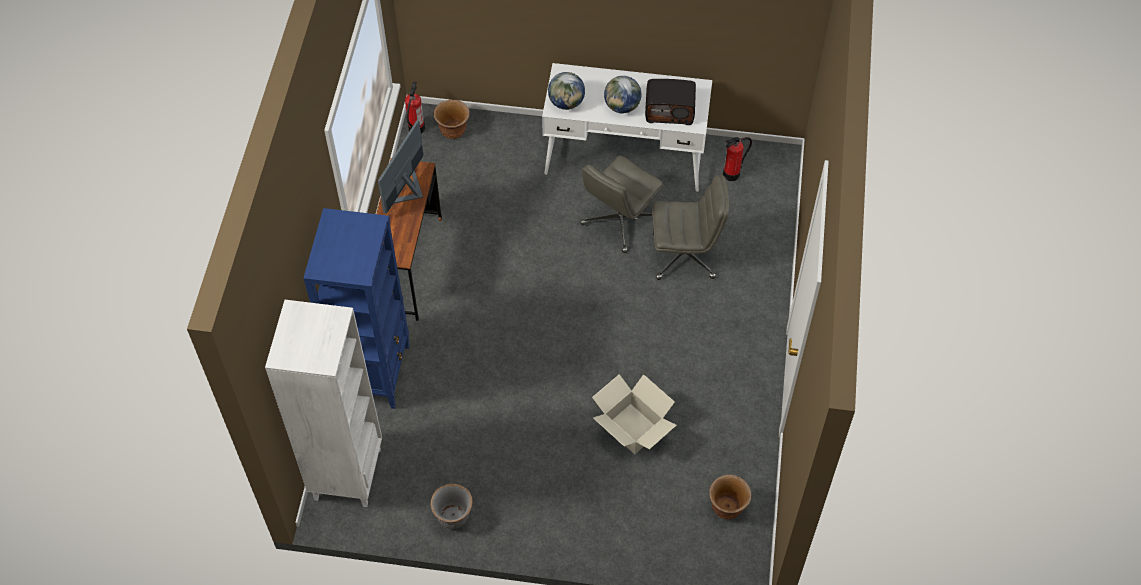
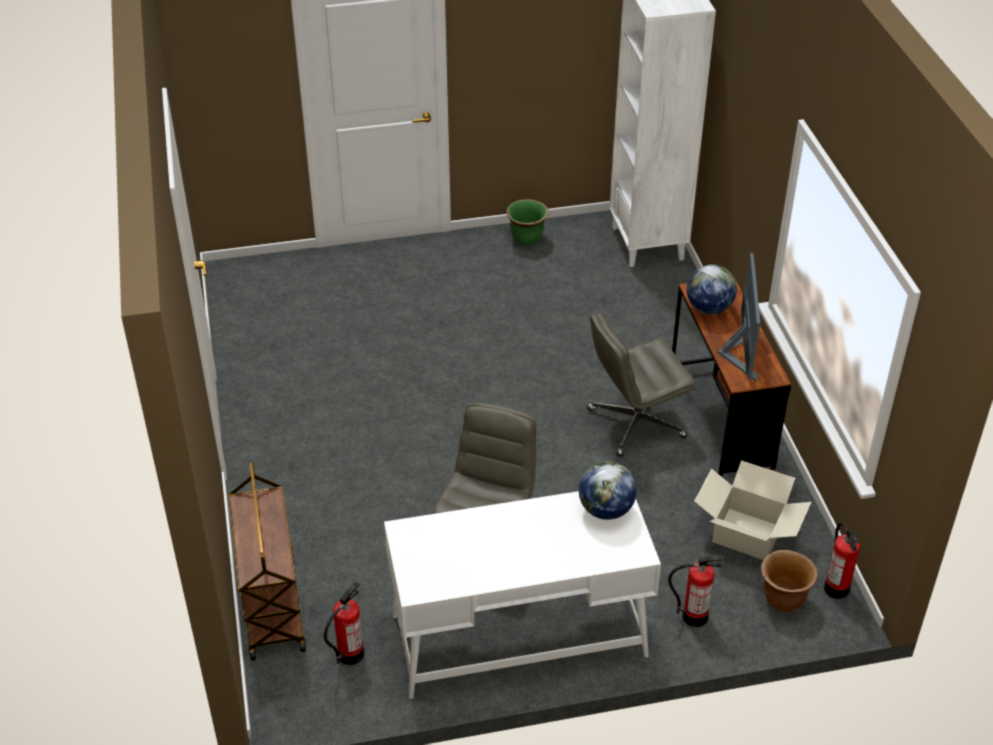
camera: 160 degrees right, 15 degrees down
(374, 372) = (681, 320): blue bookcase -> none
(453, 517) = (527, 239): grey planter -> green planter
(513, 137) = (694, 616): none -> fire extinguisher
(622, 106) = (522, 527): globe -> globe (709, 308)
(632, 429) = (380, 341): cardboard box -> cardboard box (747, 533)
(670, 110) = (449, 540): radio -> none
(685, 255) = (382, 526): grey office chair -> grey office chair (635, 424)
(727, 508) = (258, 305): brown planter -> none
(774, 220) = (271, 604): none -> brown cart

